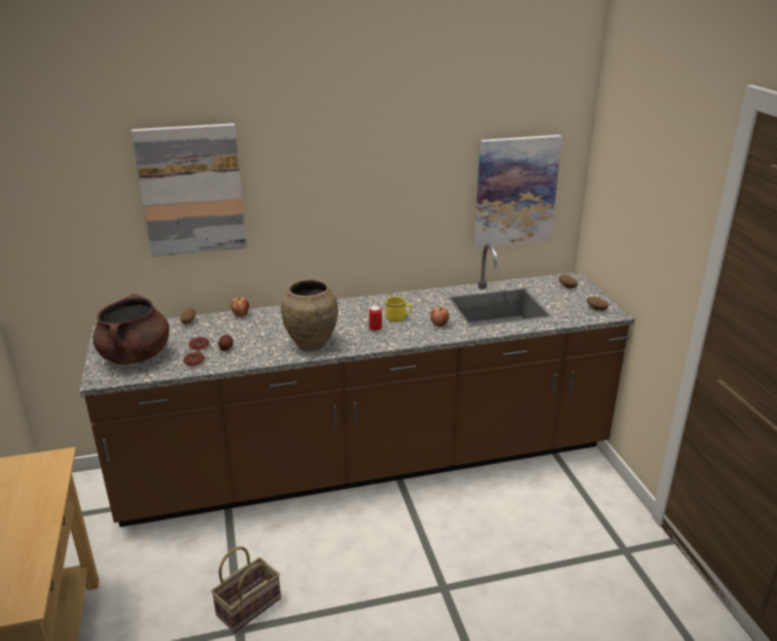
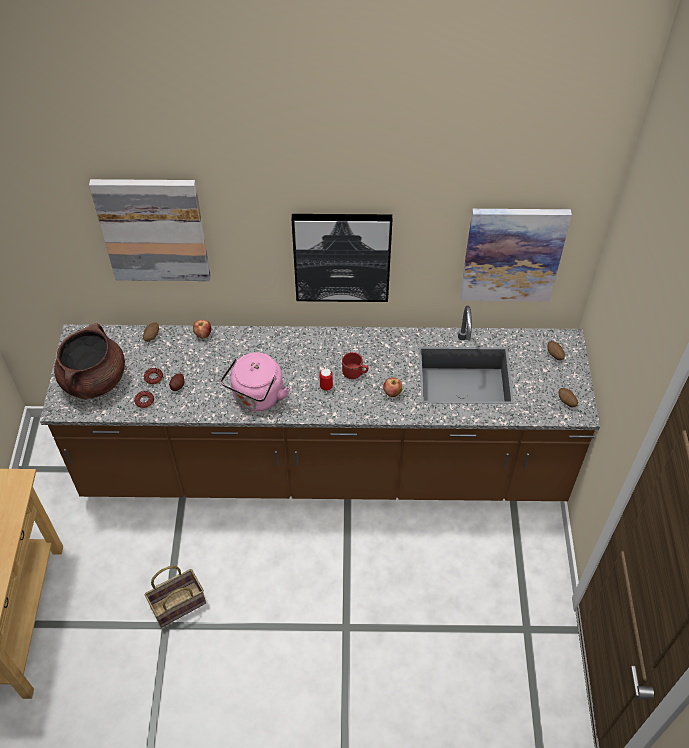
camera: 15 degrees right, 25 degrees up
(310, 344) = (257, 398): brown vase -> pink kettle
(369, 208) = (342, 256): none -> picture
(398, 318) = (355, 373): yellow mug -> red mug

